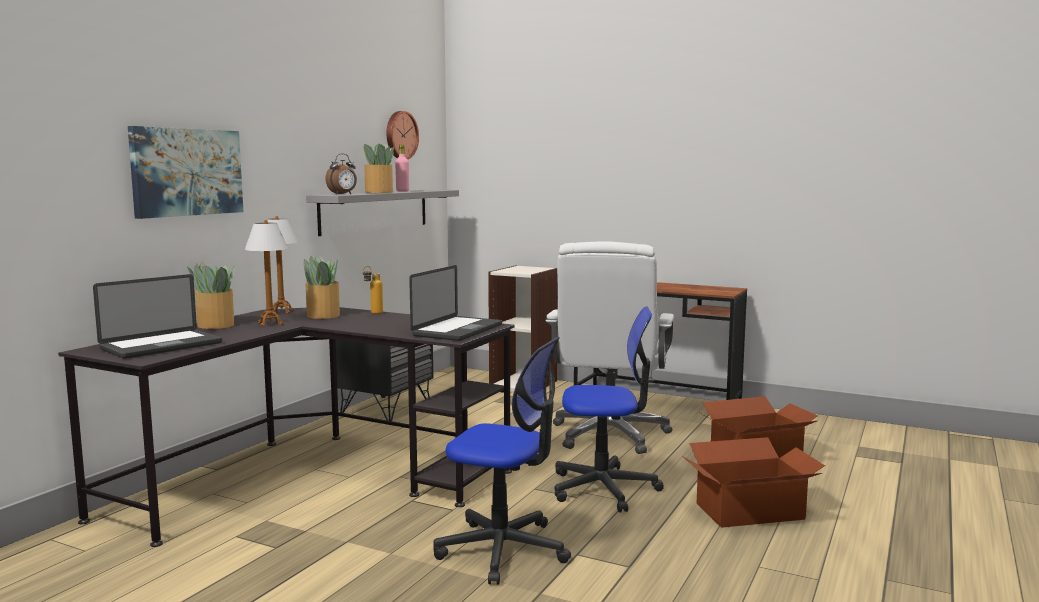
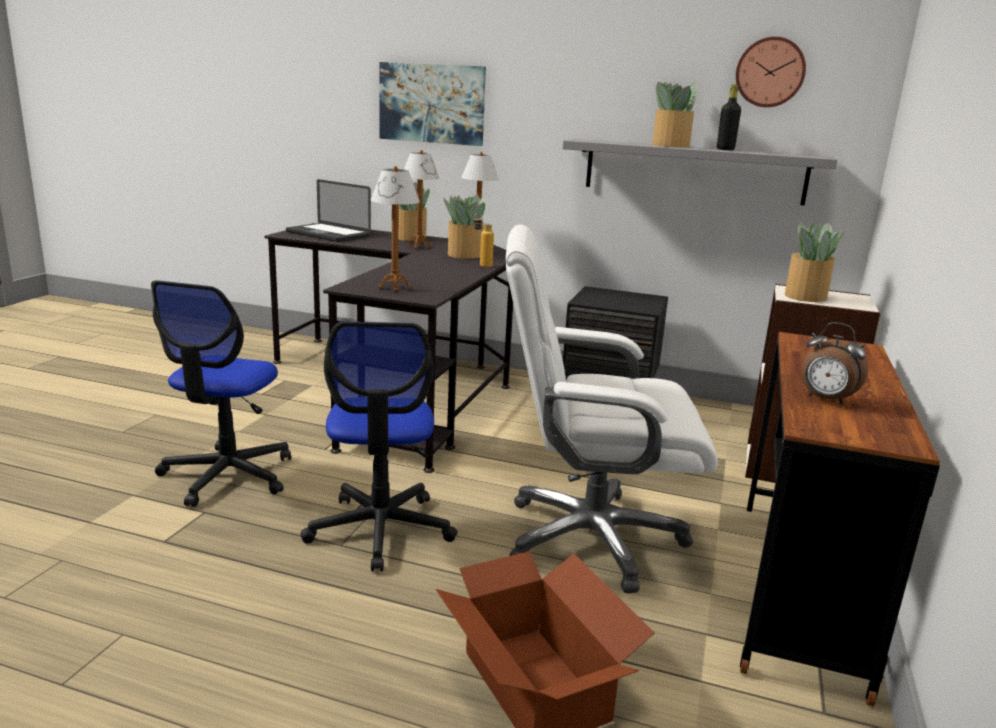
camera: 80 degrees right, 10 degrees up
(343, 194) = (594, 141): alarm clock -> alarm clock (825, 400)
(402, 191) = (725, 149): pink bottle -> black bottle
(458, 330) = (395, 288): laptop -> table lamp
(523, 271) = (804, 296): none -> potted plant
(751, 512) = (291, 648): cardboard box -> none

